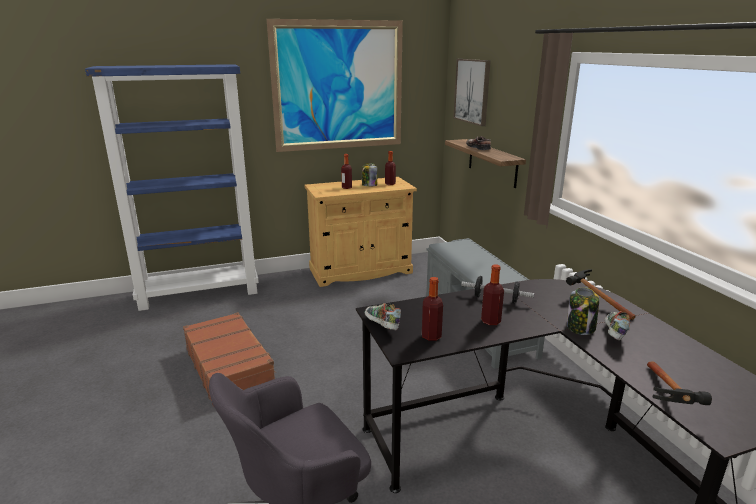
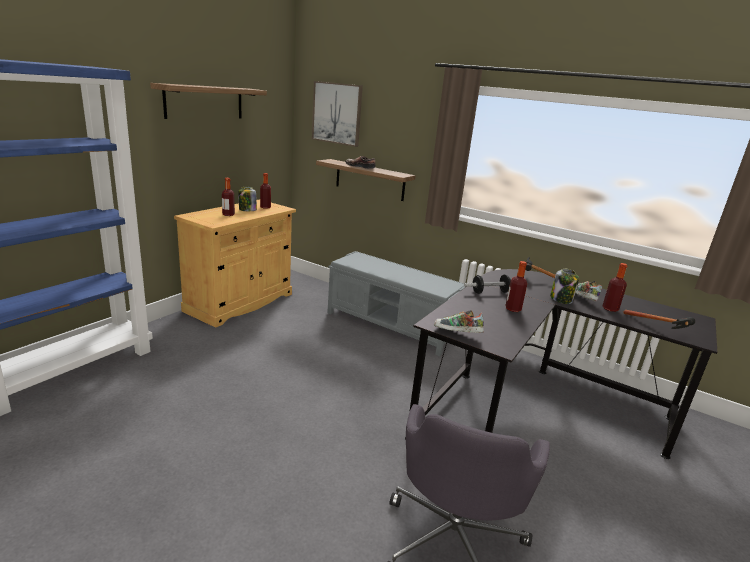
camera: 40 degrees left, 0 degrees up
(229, 366) = (214, 437): brown suitcase -> none
(339, 86) = (204, 102): picture -> shelf
(431, 336) = (499, 331): bottle -> bottle (610, 309)

